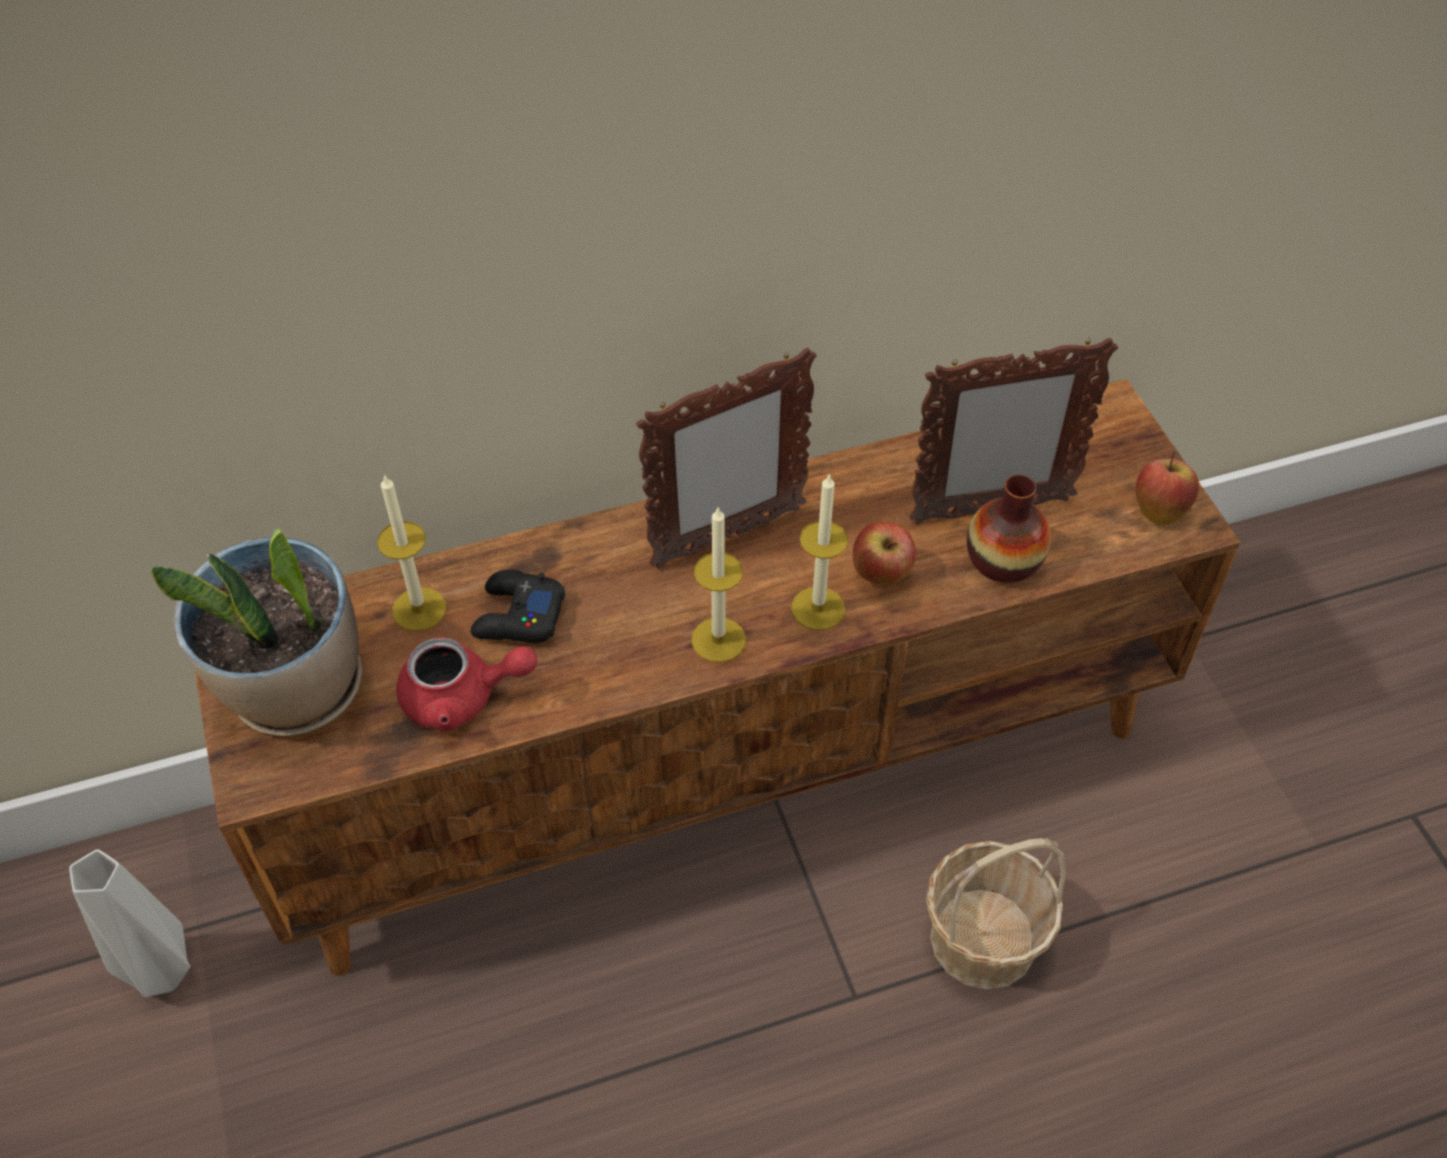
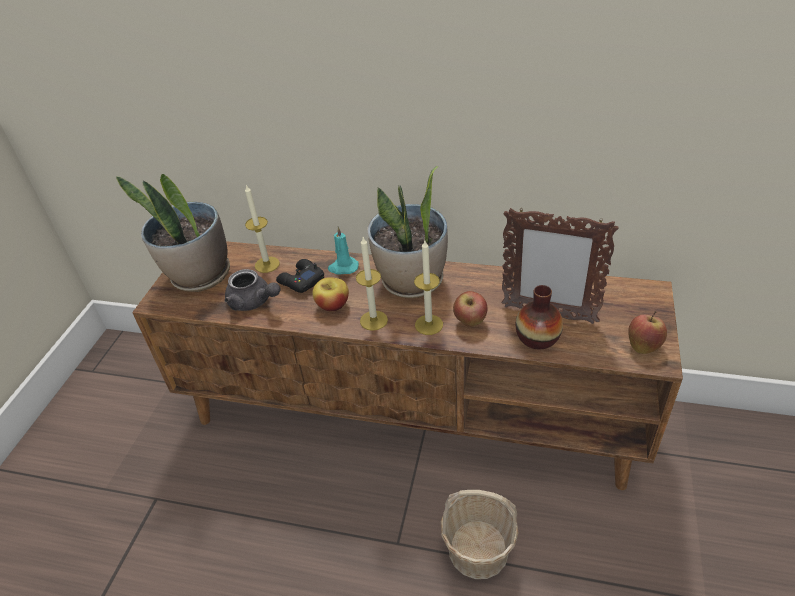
camera: 35 degrees right, 10 degrees down
(161, 975) = (146, 394): grey vase -> none
(462, 698) = (253, 302): red teapot -> grey teapot
(577, 557) = (343, 267): none -> turquoise candle
(621, 641) = (333, 305): none -> apple
(726, 537) = (412, 282): picture frame -> potted plant

